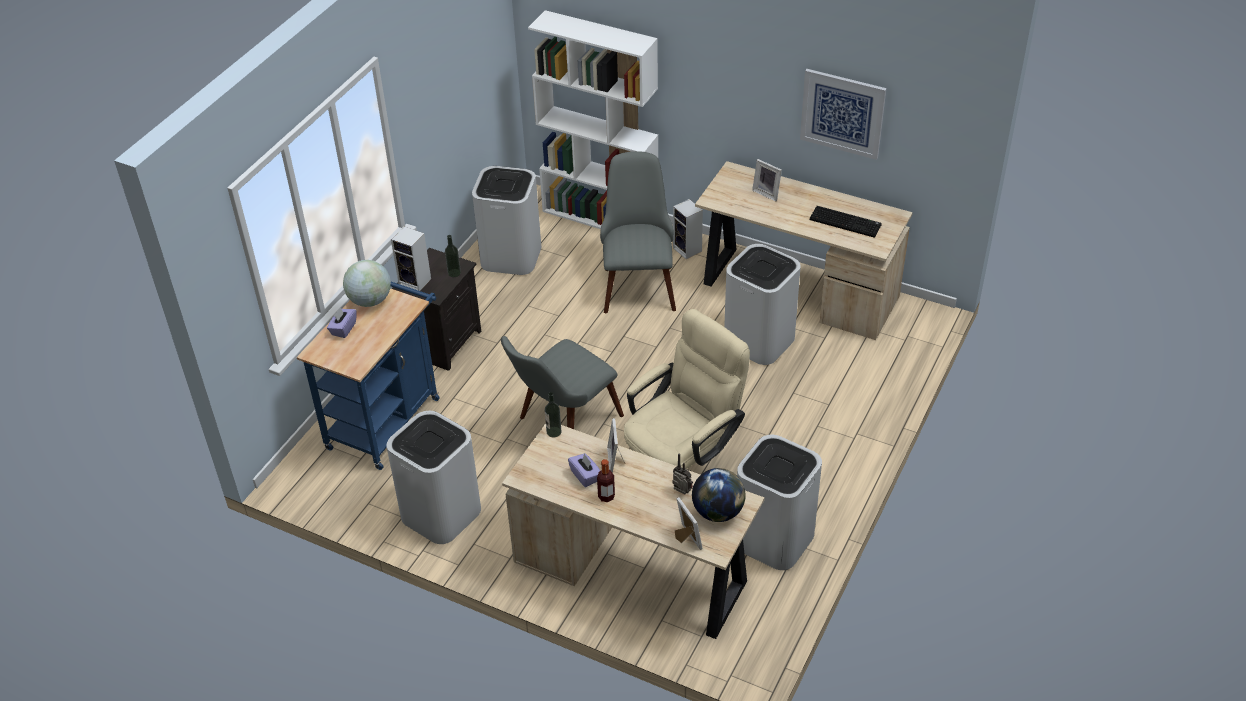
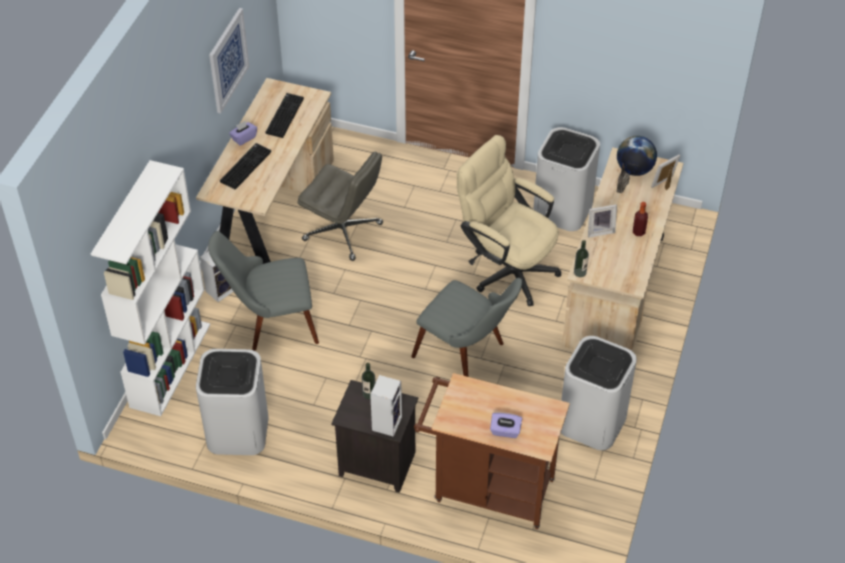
camera: 100 degrees left, 5 degrees up
(370, 300) = (461, 419): globe -> none
(387, 418) = (487, 489): blue cart -> brown cart
(585, 476) = (621, 247): purple tissue box -> purple tissue box (244, 138)
(758, 341) = (344, 232): white trash can -> grey office chair
(767, 193) = (245, 166): picture frame -> keyboard

